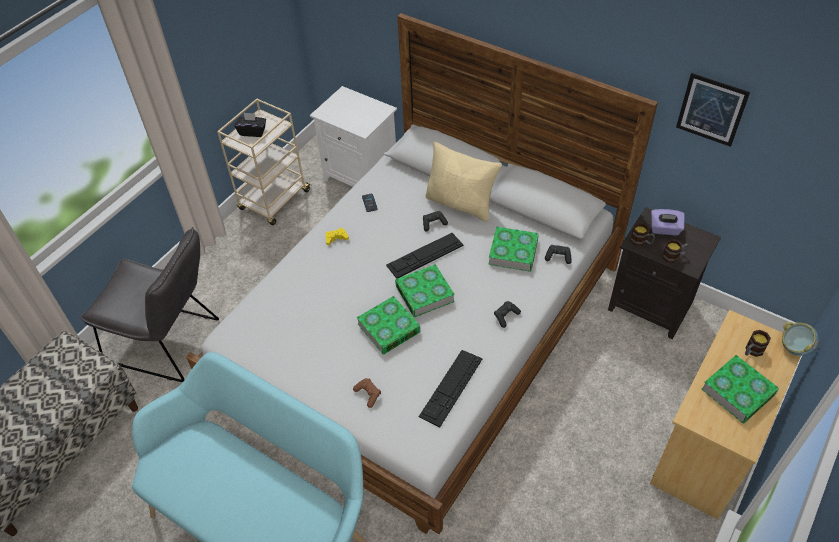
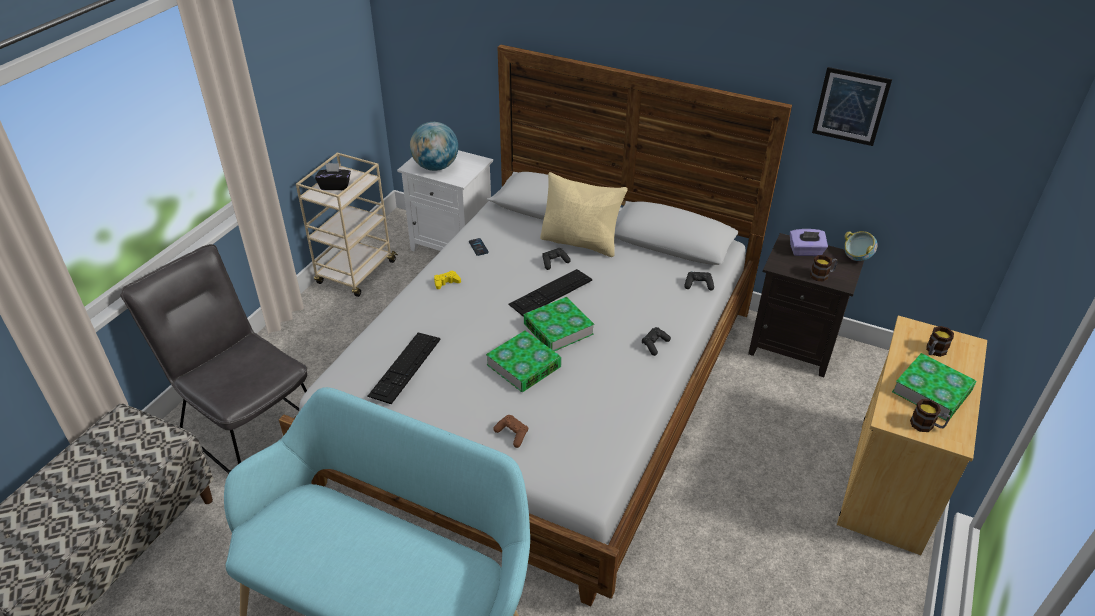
camera: 10 degrees left, 10 degrees down
(170, 342) = (247, 425): grey chair -> grey chair turned 150 degrees counterclockwise
(344, 114) = (435, 167): none -> globe
(451, 387) = (608, 419): keyboard -> keyboard (405, 367)
(513, 252) = (648, 283): book -> none
(641, 241) = (784, 264): mug -> mug (926, 425)
(794, 347) = (976, 345): bowl -> bowl (856, 258)

